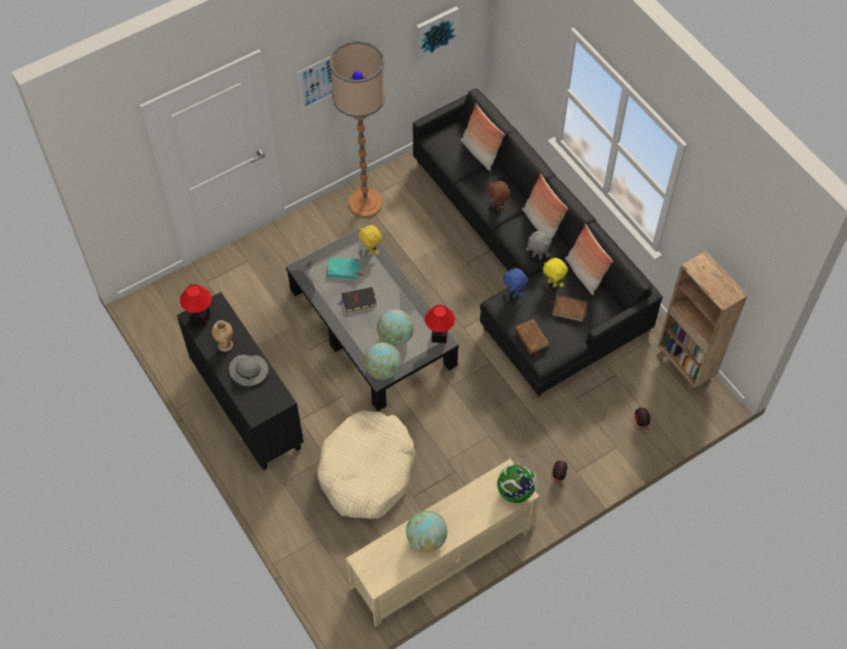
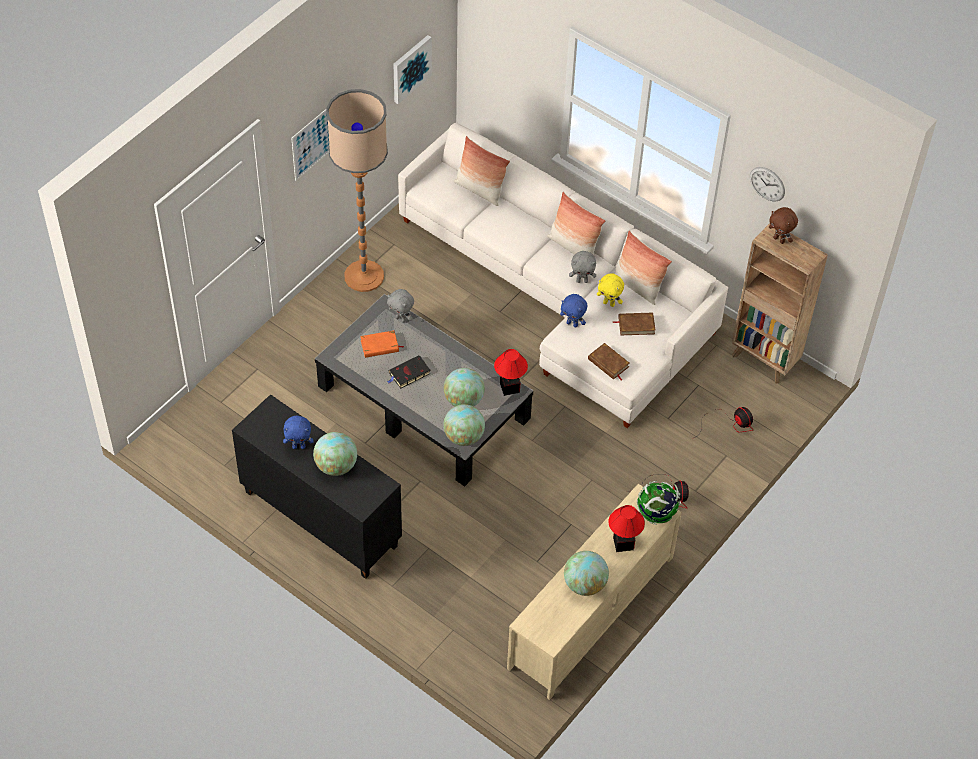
camera: 20 degrees left, 5 degrees down
(201, 317) = (260, 426): table lamp -> table lamp (623, 543)
(225, 345) = (299, 446): vase -> blue plush toy
(249, 371) = (336, 466): grey hat -> globe
(343, 270) = (380, 346): turquoise book -> orange book
(367, 471) = (478, 549): beige dog bed -> none
(371, 250) = (401, 319): yellow plush toy -> grey plush toy
(497, 206) = (520, 240): brown plush toy -> brown plush toy (779, 239)
(528, 262) = (564, 295): black sofa -> white sofa
(708, 216) = (767, 184): none -> wall clock

